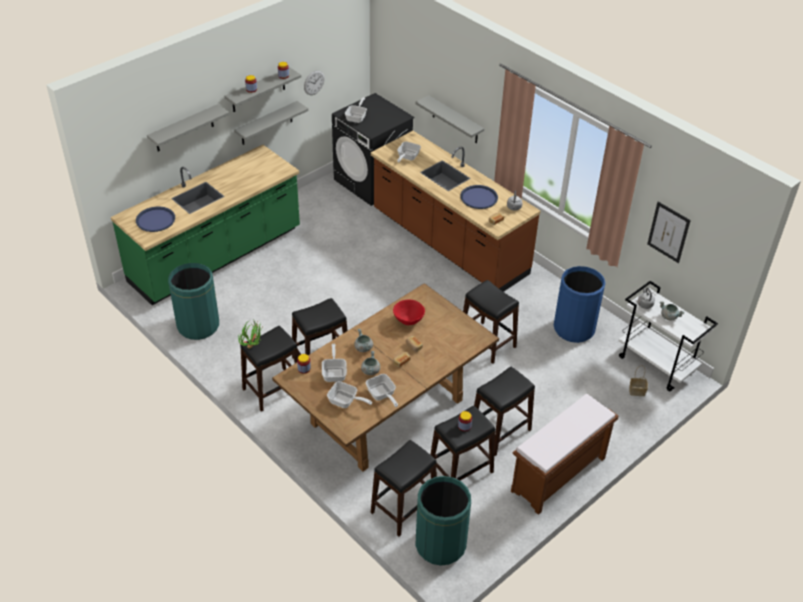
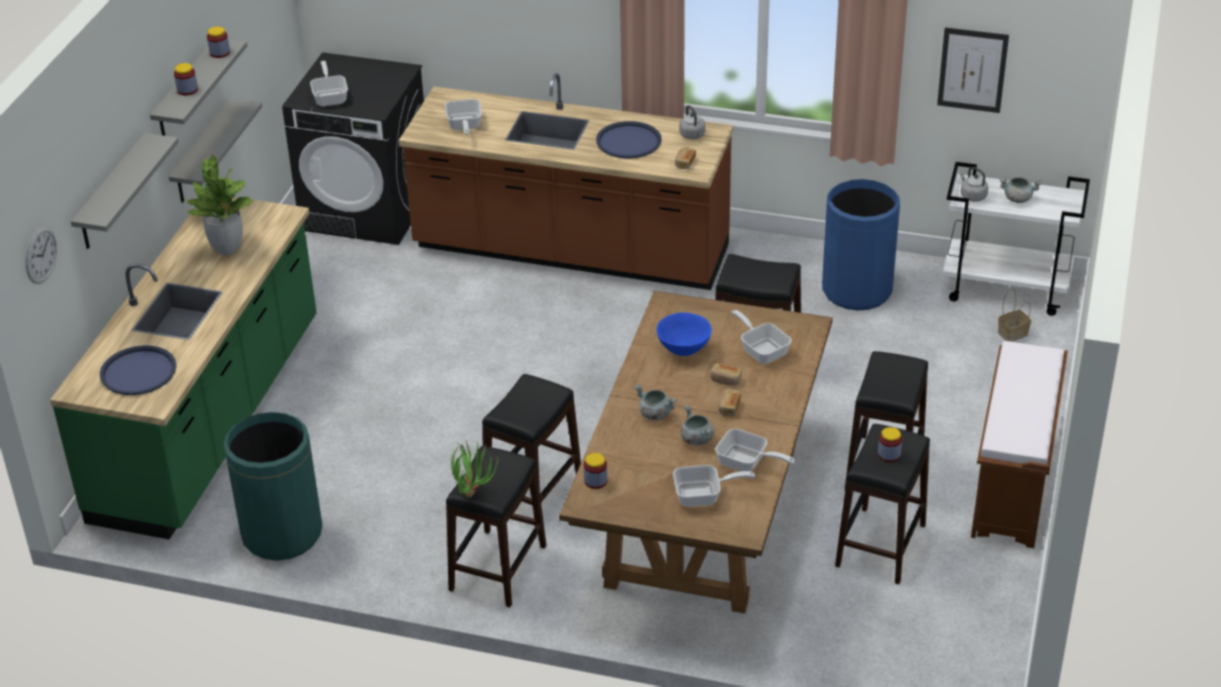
camera: 30 degrees left, 5 degrees down
(246, 175) = (227, 248): none -> potted plant
(314, 82) = (244, 58): wall clock -> wall clock (40, 255)
(334, 372) = (647, 465): frying pan -> frying pan (761, 350)
(404, 508) = (850, 631): black stool -> none
(408, 321) = (683, 350): red bowl -> blue bowl
(440, 544) = (944, 652): green trash can -> none
(455, 120) = (512, 40): grey shelf -> none

